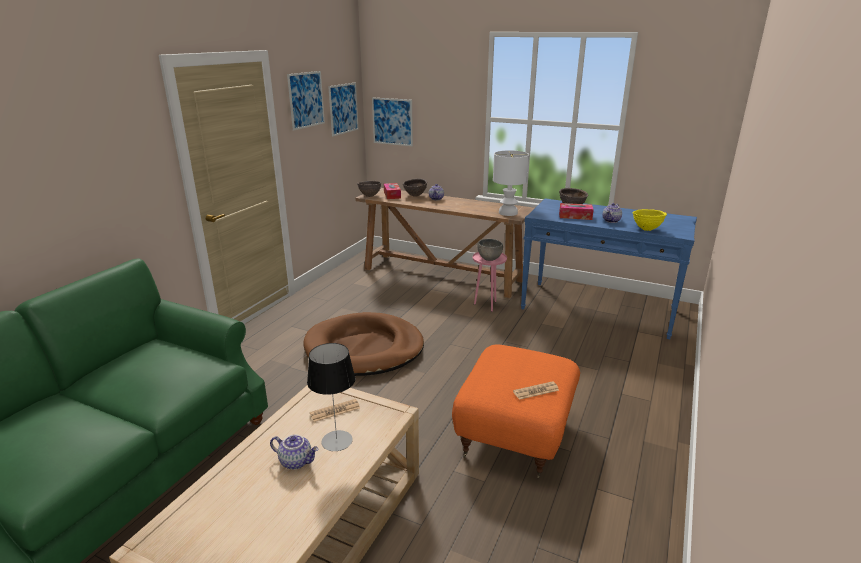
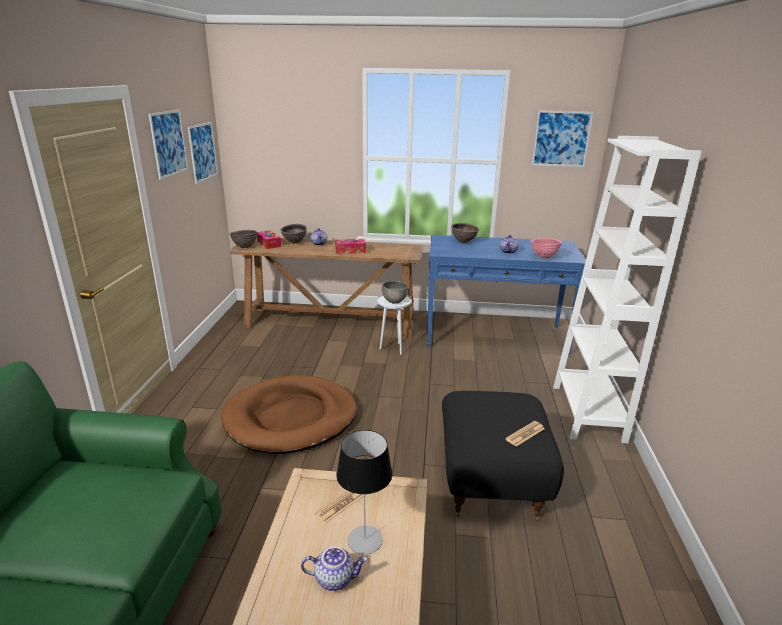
camera: 20 degrees left, 0 degrees up
(392, 121) = (256, 164): picture -> picture (561, 139)
(487, 305) = (393, 349): pink side table -> white side table
(507, 213) = (401, 252): white table lamp -> none
(516, 435) = (493, 480): orange ottoman -> black ottoman
(575, 216) = (473, 250): tissue box -> tissue box (350, 251)
(646, 229) = (544, 257): yellow bowl -> pink bowl
(655, 396) = (587, 413): none -> white bookcase

